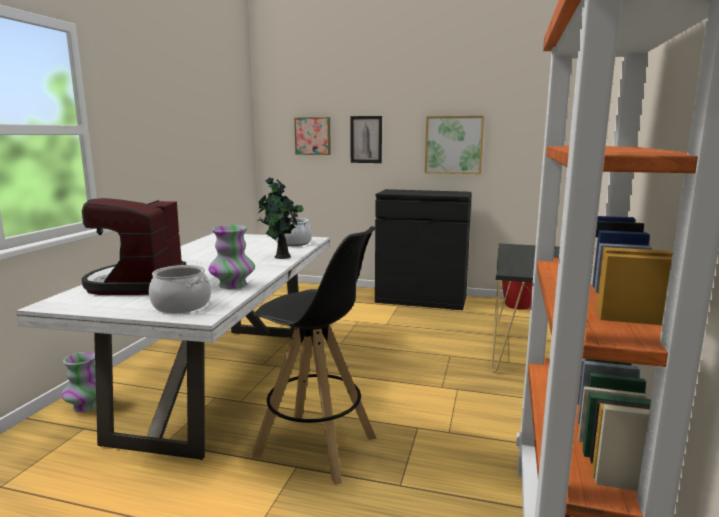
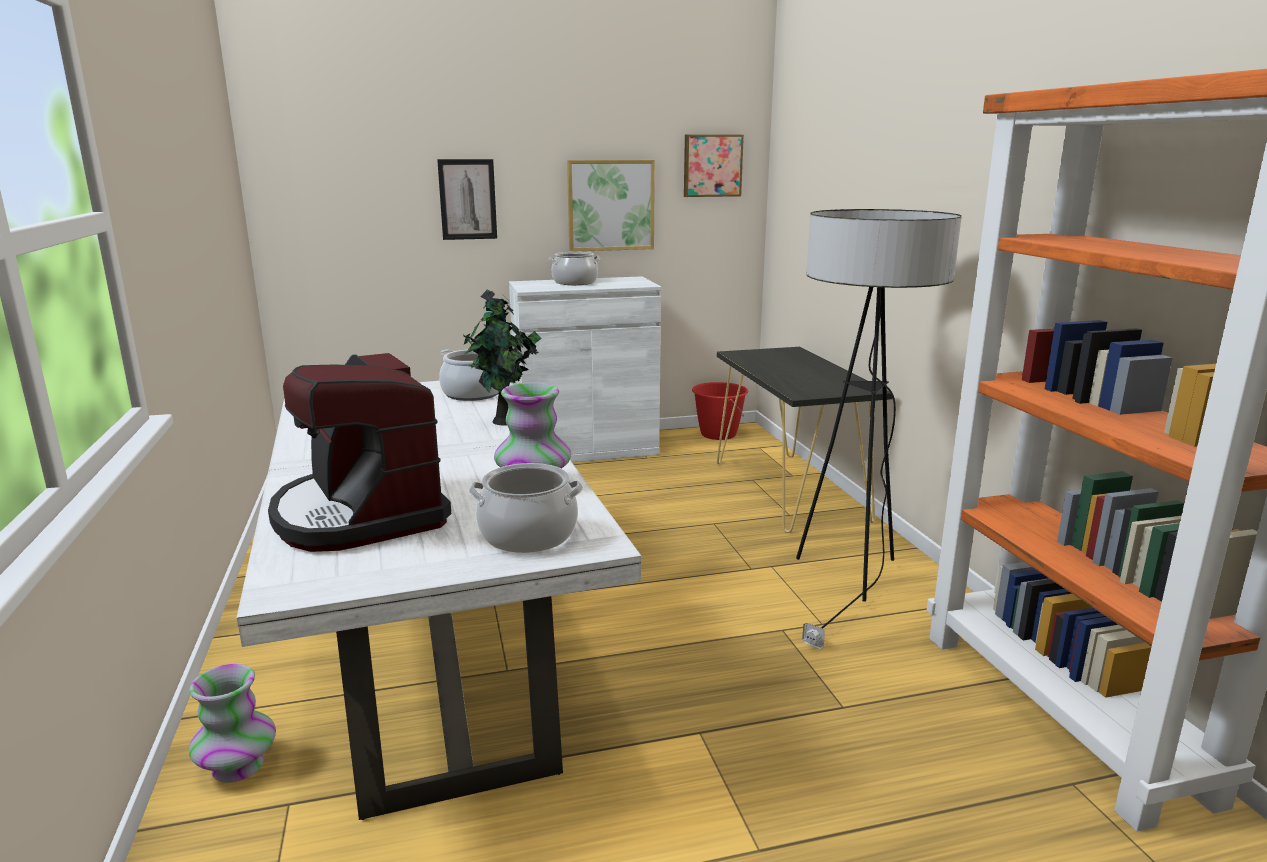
camera: 30 degrees left, 5 degrees up
(313, 136) = (368, 194): picture -> picture (712, 165)
(317, 447) = (694, 697): black stool -> none
(420, 192) = (575, 282): none -> cooking pot
(421, 299) = (586, 449): black cabinet -> white cabinet
(499, 413) = (849, 583): none -> floor lamp

